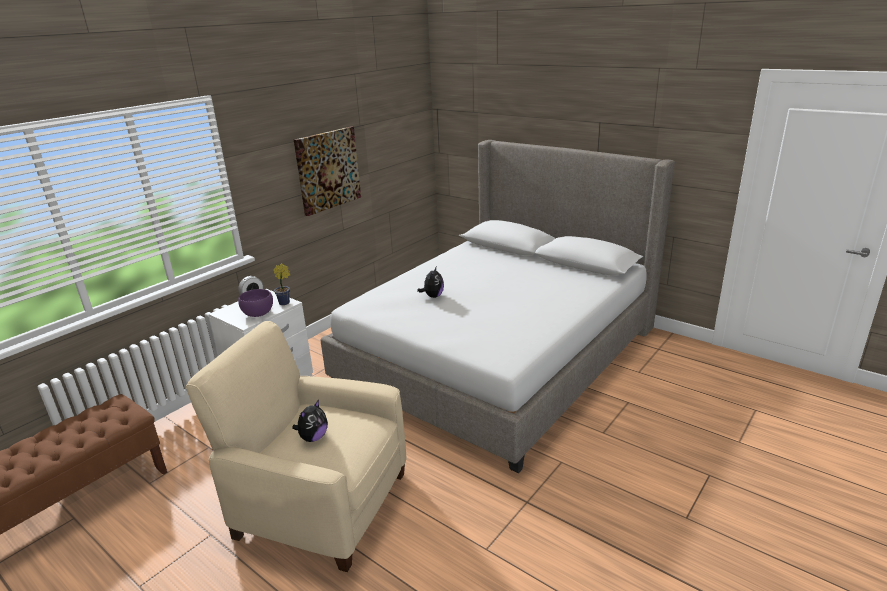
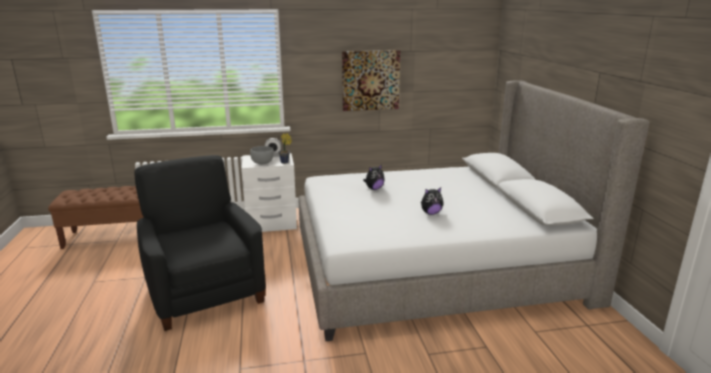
camera: 40 degrees right, 5 degrees down
(258, 314) = (262, 163): purple bowl -> grey bowl
(313, 437) = (194, 236): plush toy -> plush toy (431, 213)
(320, 504) = (204, 291): beige armchair -> black armchair

